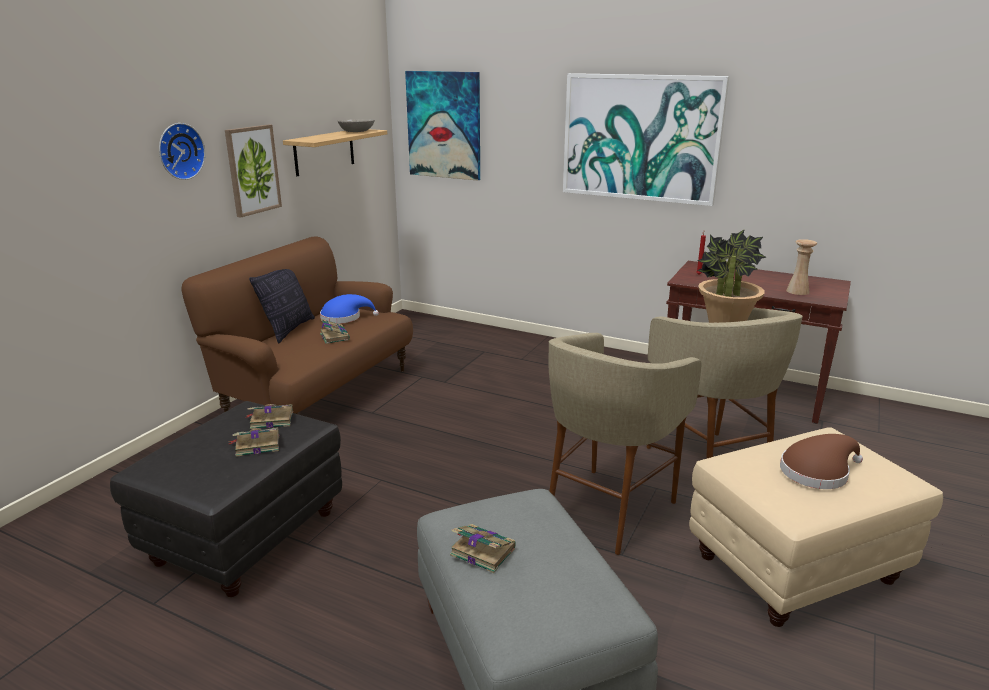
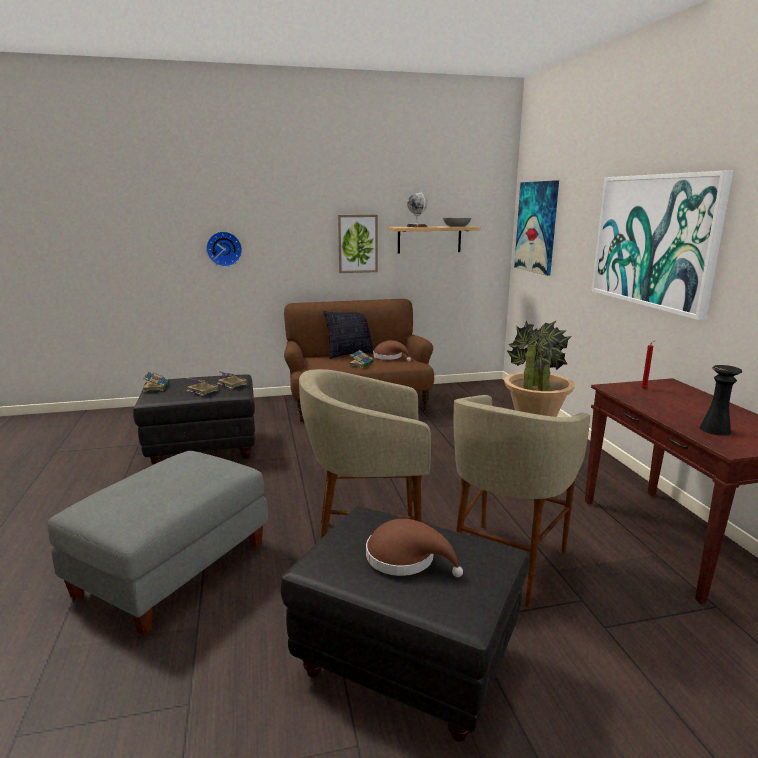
camera: 50 degrees right, 5 degrees down
(179, 151) = (300, 224): wall clock -> wall clock (224, 249)
(322, 137) = (416, 226): none -> globe
(344, 318) = (389, 357): blue hat -> brown hat
(481, 551) = (153, 471): book -> book (156, 387)
(796, 569) = (405, 663): beige ottoman -> black ottoman
(797, 291) = (715, 430): beige vase -> black vase

